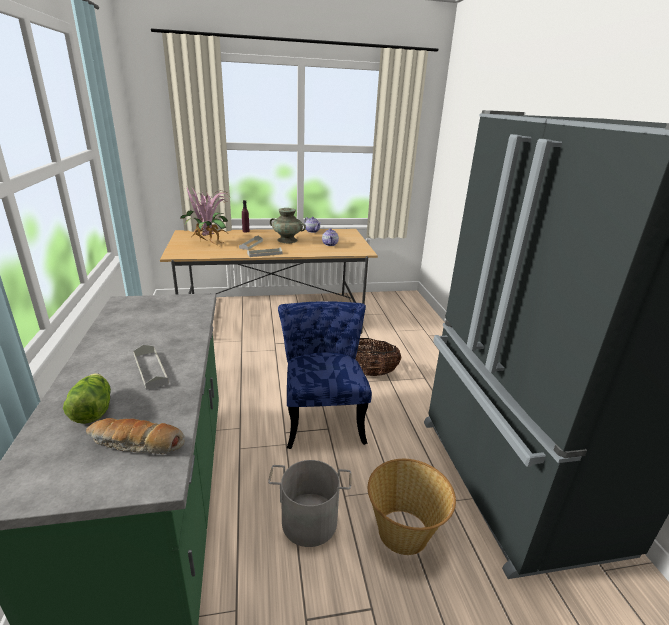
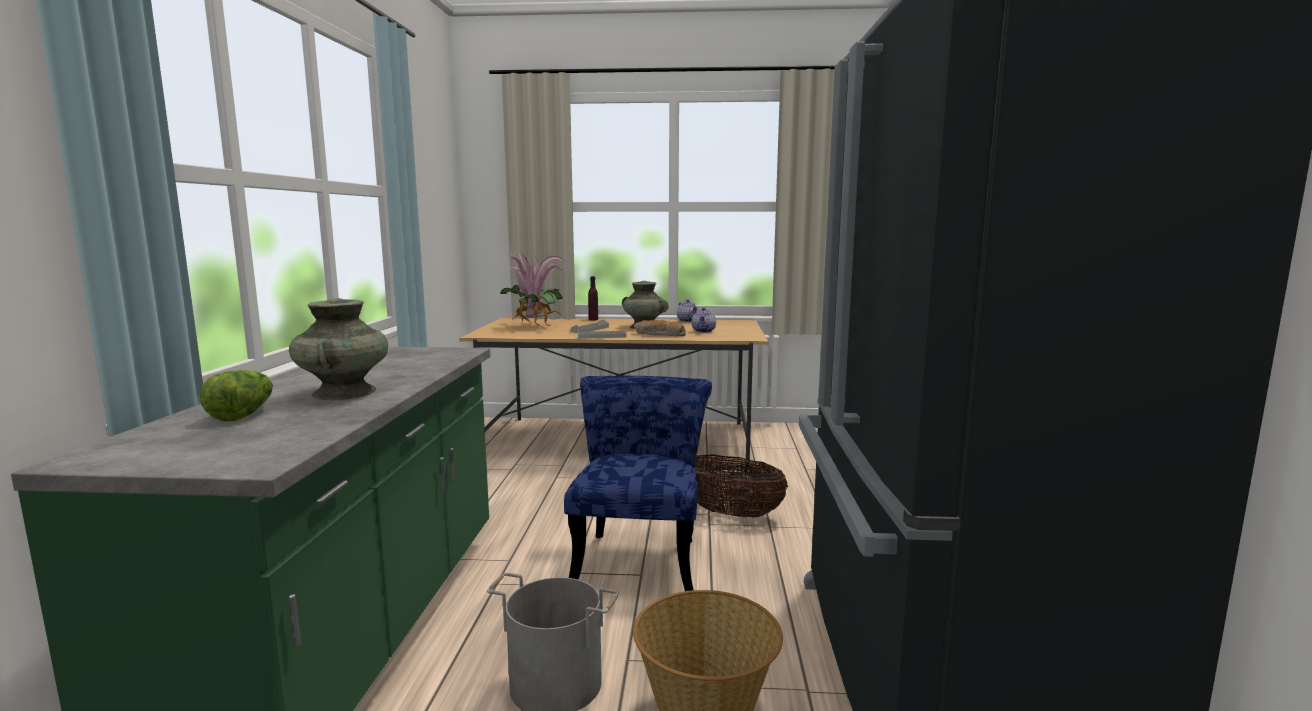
camera: 15 degrees right, 15 degrees down
(136, 444) = (263, 439): bread -> bread (659, 335)
(150, 369) = (344, 392): grey tray -> turquoise vase

